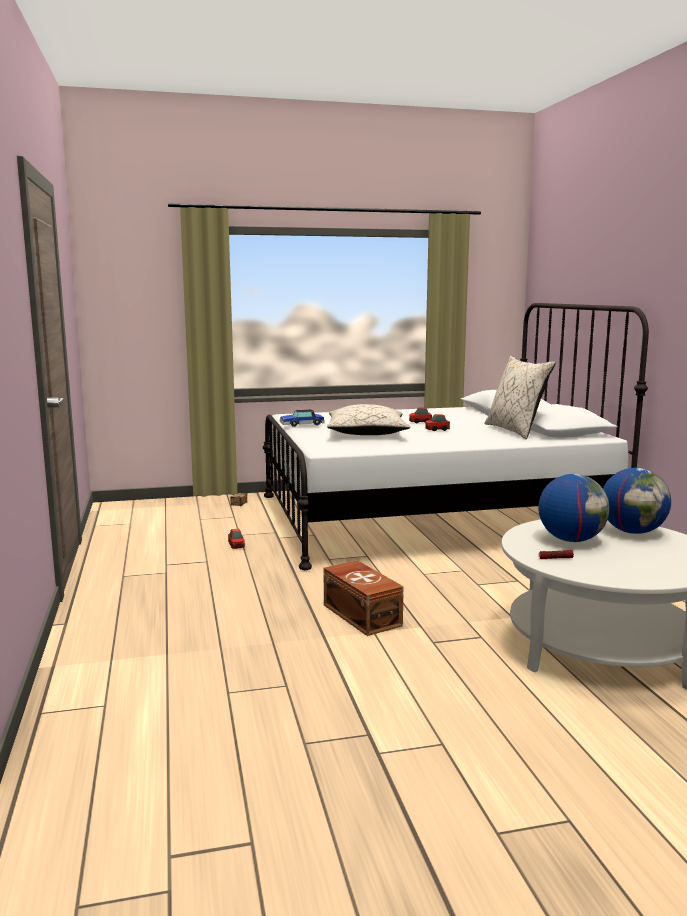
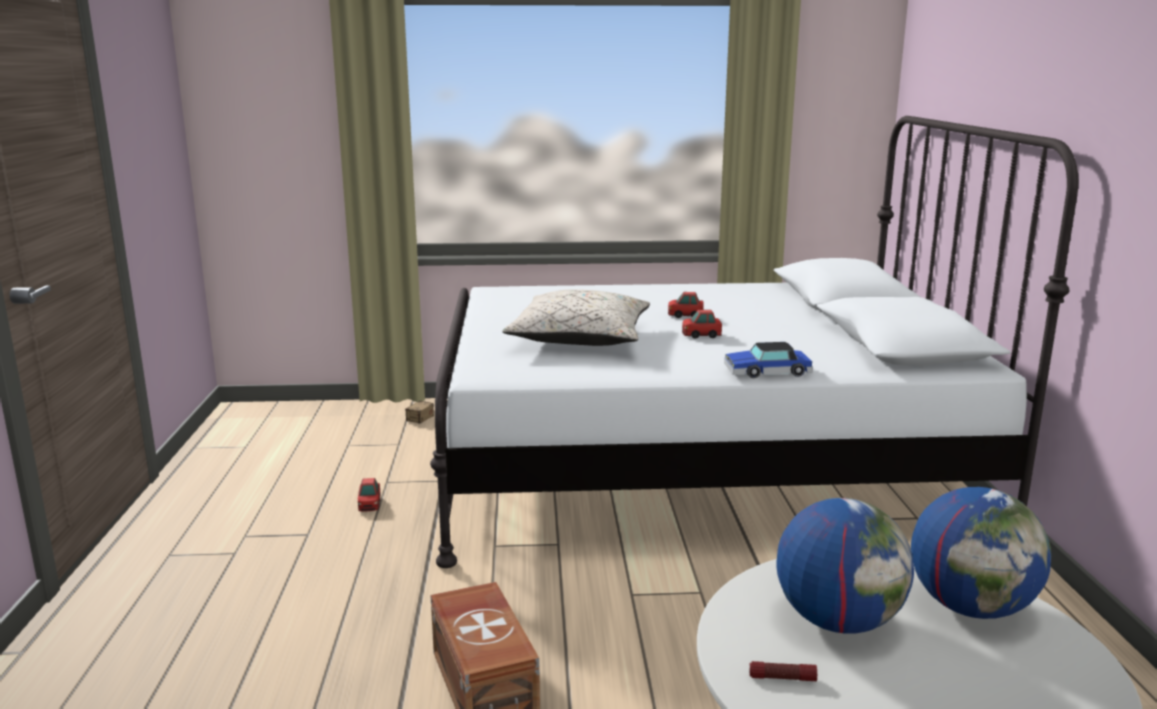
camera: 10 degrees right, 5 degrees up
(302, 424) = (493, 313): toy car -> toy car (767, 372)
(516, 431) = (833, 345): beige pillow -> none

